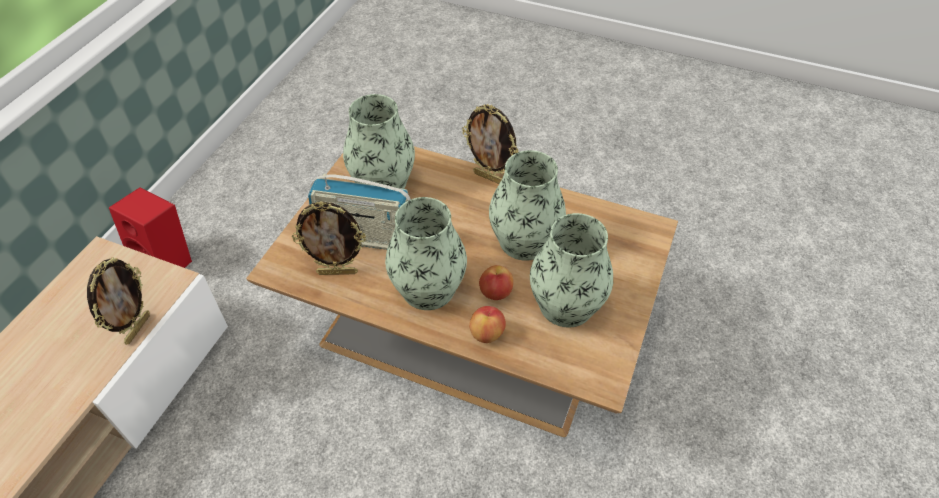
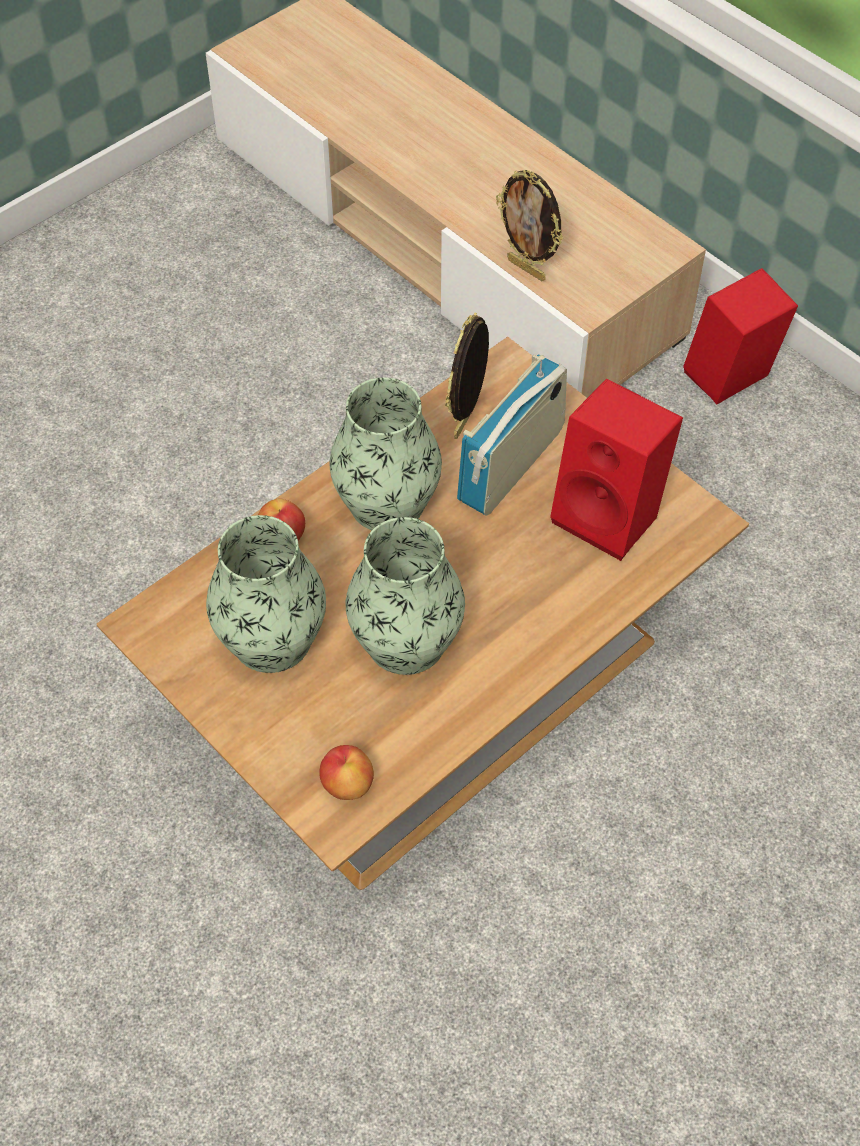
camera: 115 degrees right, 5 degrees up
(382, 183) = (611, 515): vase -> red speaker
(490, 178) = (556, 652): picture frame -> none
(495, 292) = (337, 571): apple -> apple (347, 784)

